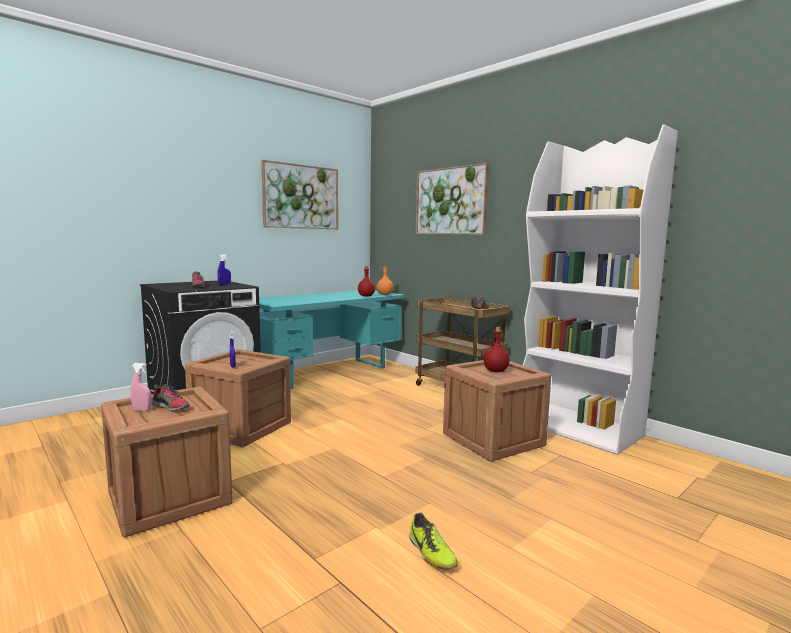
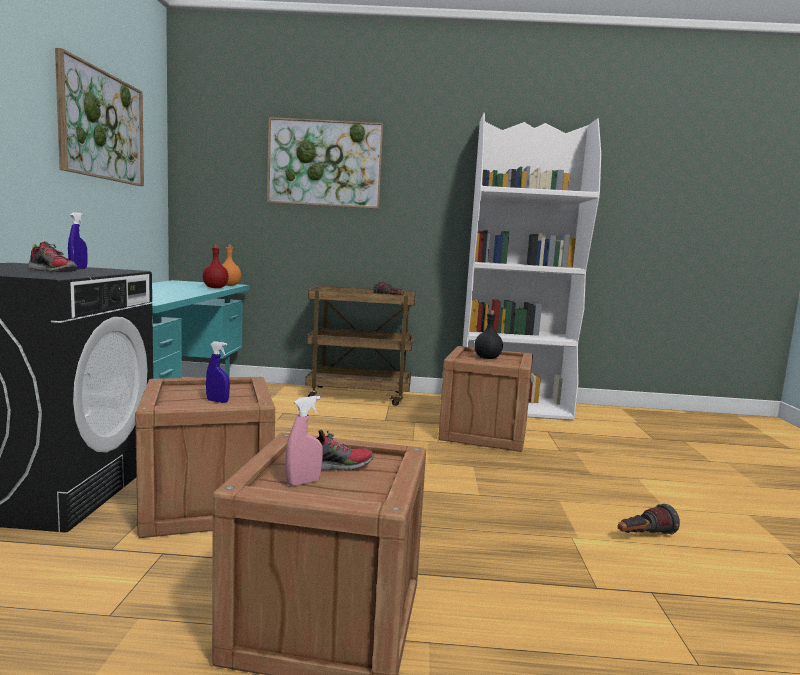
camera: 45 degrees left, 0 degrees up
(431, 553) = (643, 536): shoe -> flashlight
(496, 371) = (488, 358): red bottle -> black bottle

